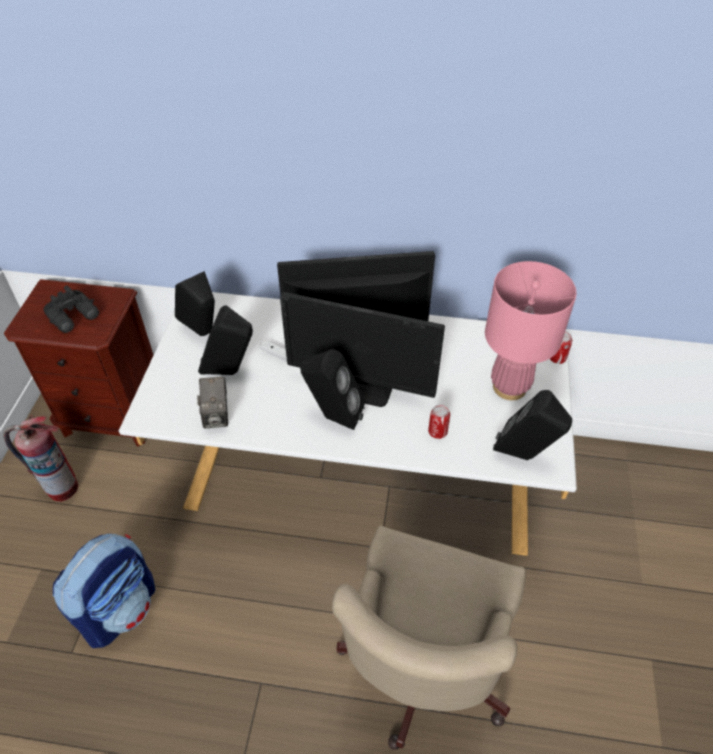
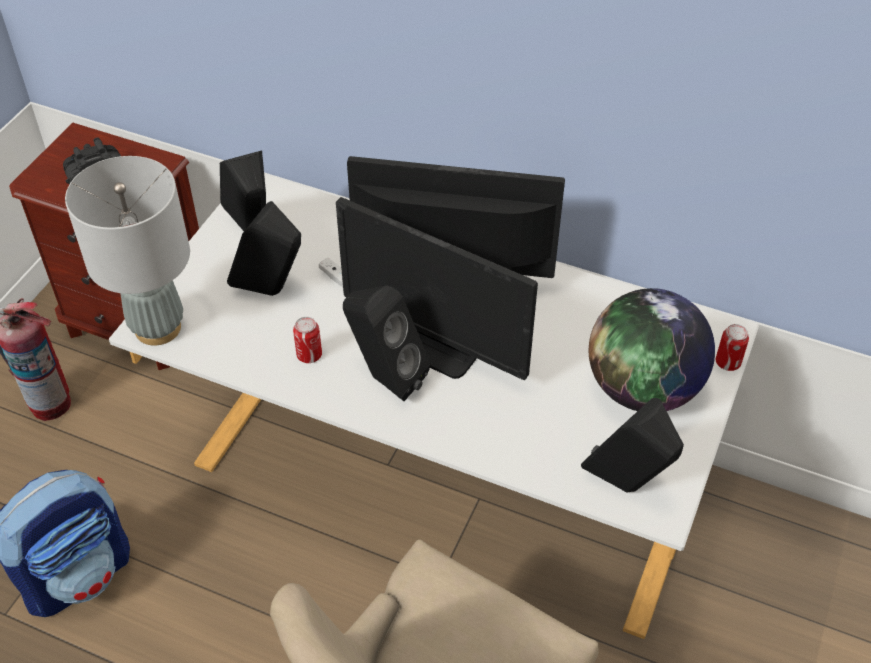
camera: 15 degrees right, 0 degrees up
(154, 415) = (157, 328): none -> grey table lamp
(217, 415) = (235, 345): camera -> none
(437, 432) = (518, 428): can -> can (309, 355)
(509, 387) = (643, 389): pink table lamp -> globe

